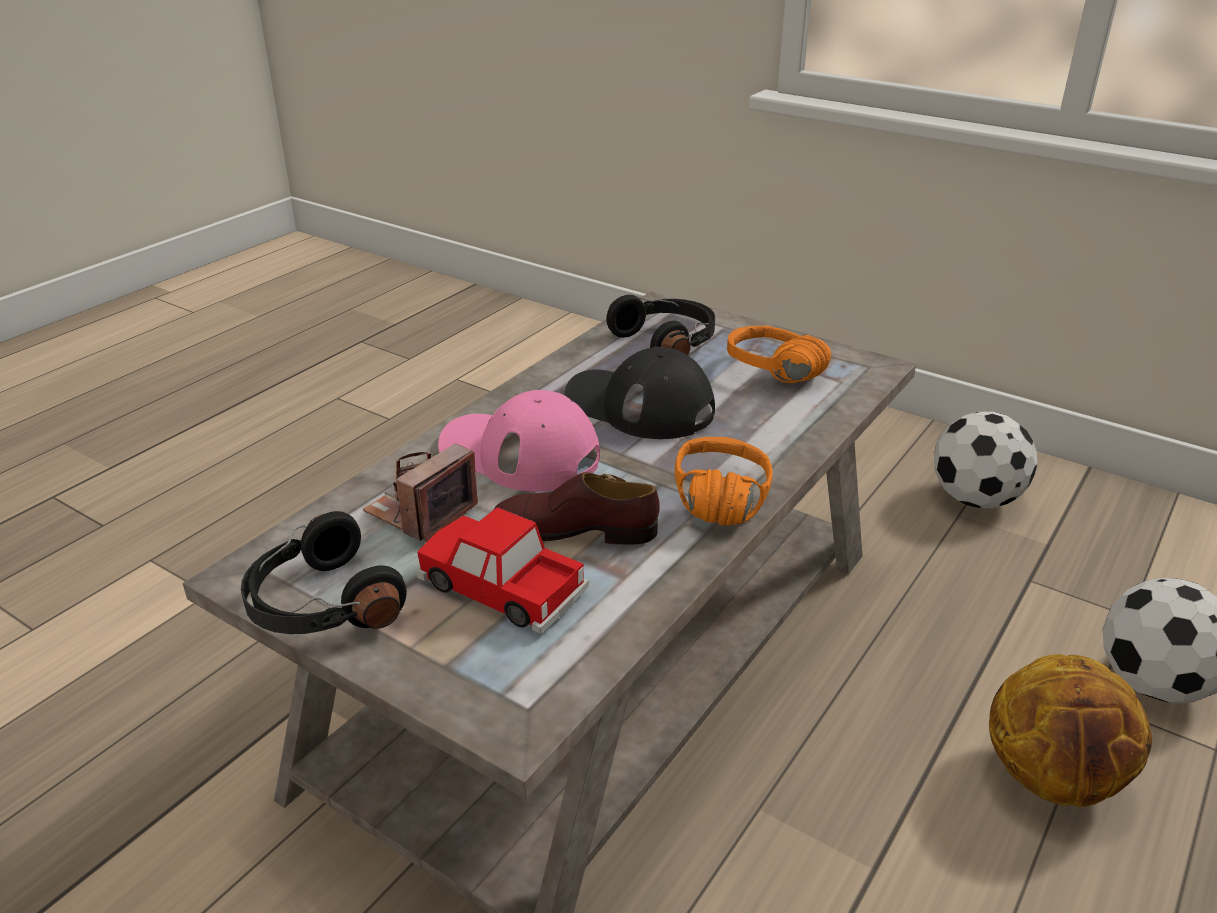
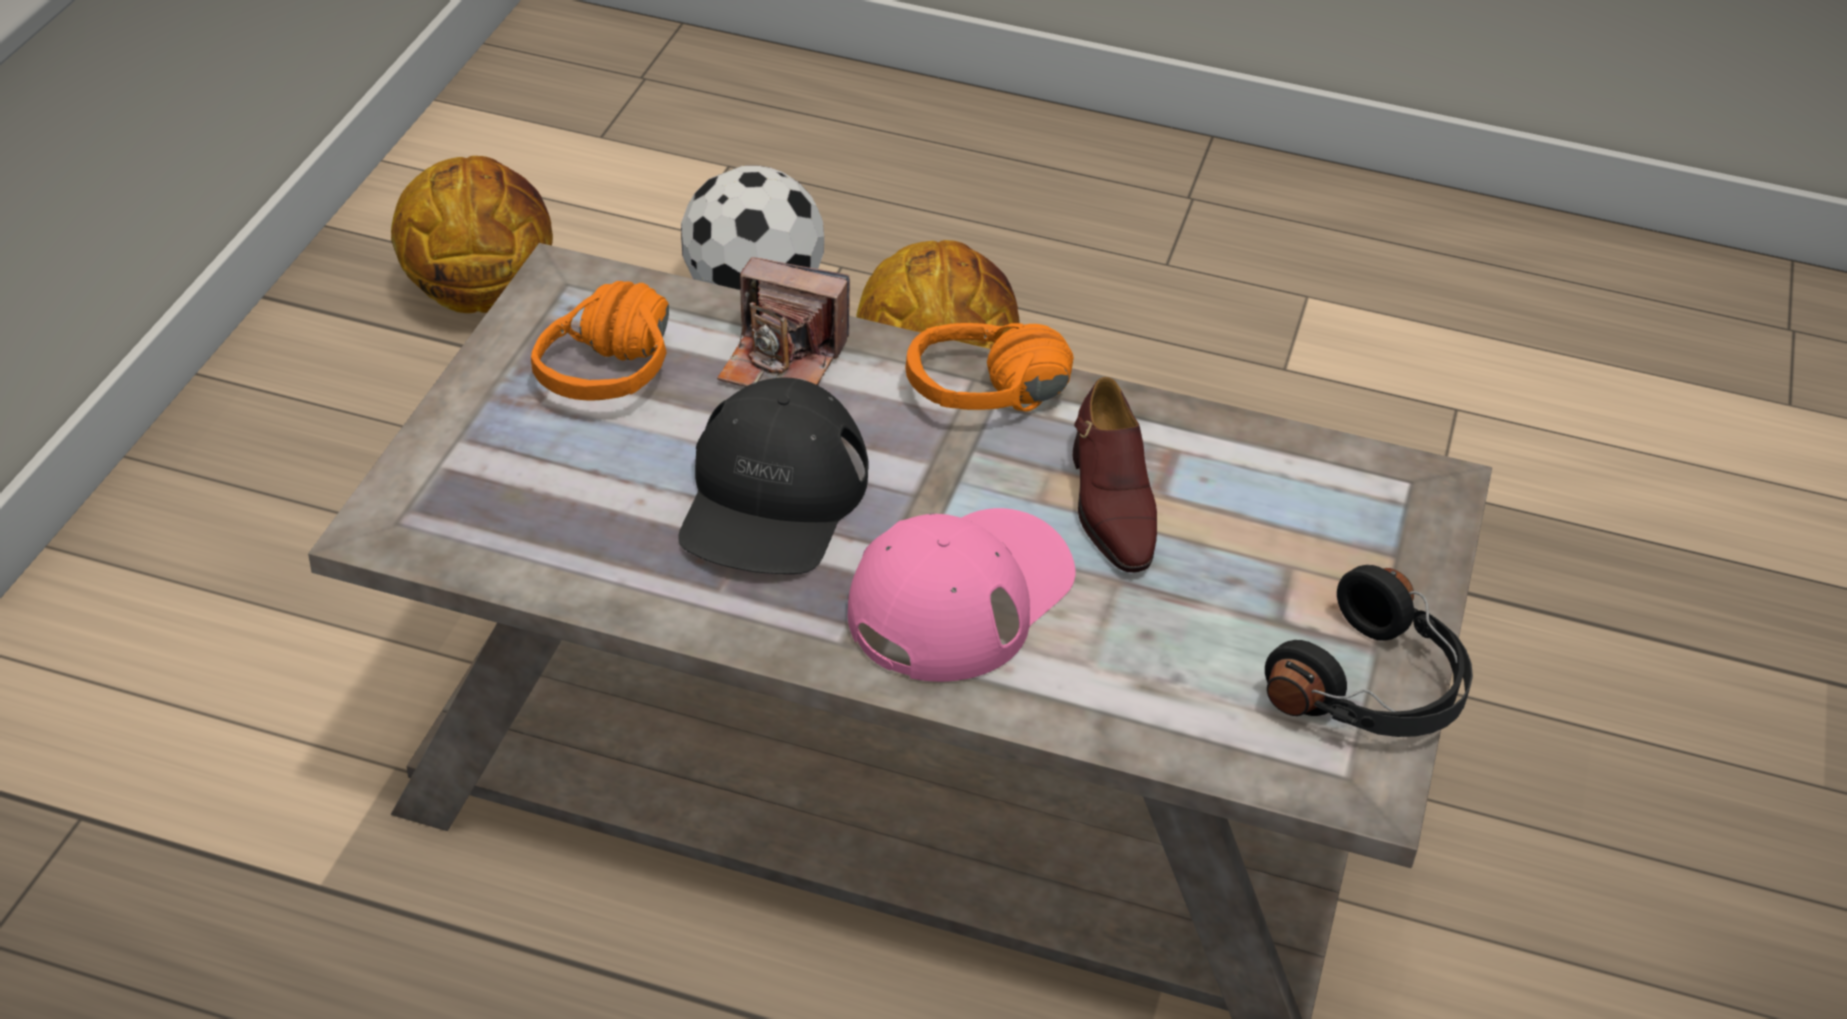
camera: 110 degrees left, 10 degrees up
(422, 512) = (1148, 658): camera -> camera (783, 361)
(500, 587) = (1252, 544): toy car -> none
(519, 453) = (960, 597): pink cap -> pink cap turned 150 degrees counterclockwise
(667, 343) = (542, 497): black headphones -> none
(976, 499) = (382, 413): football -> none
(1116, 547) = (479, 293): none -> basketball

